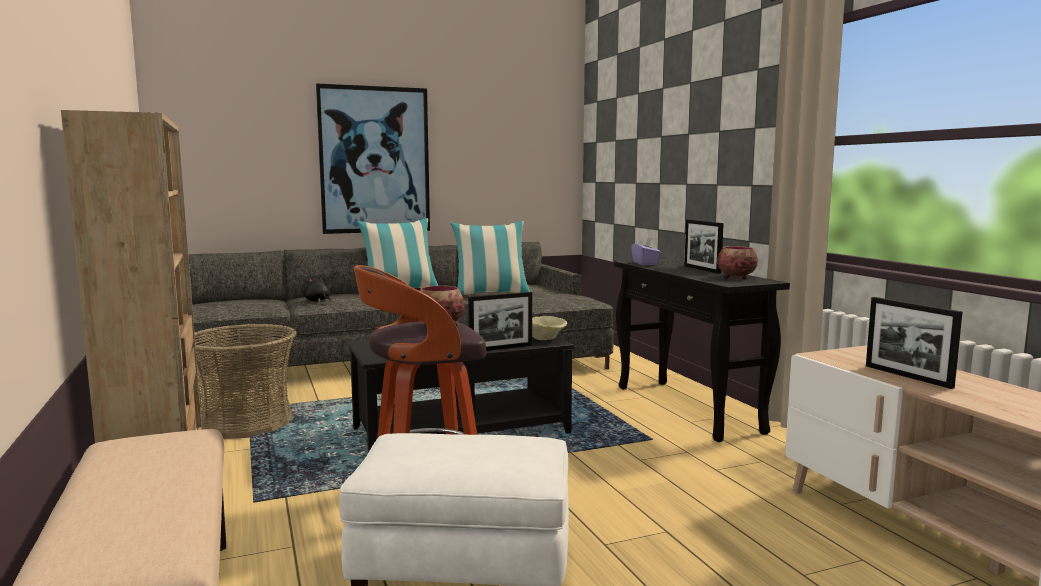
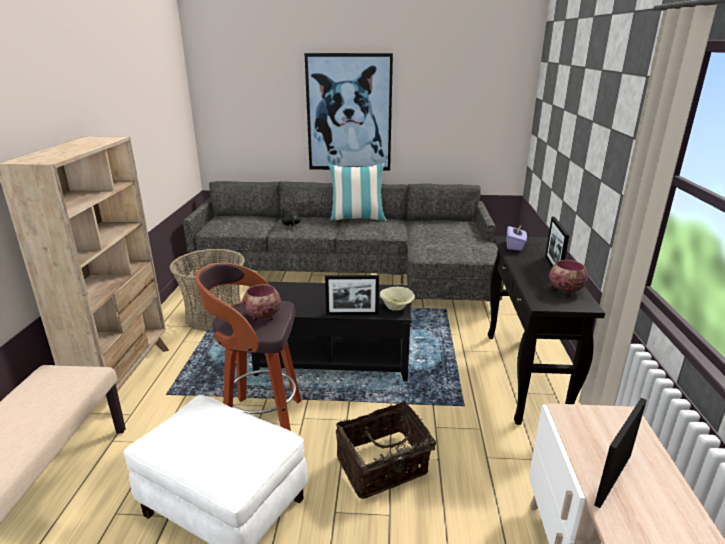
camera: 25 degrees right, 15 degrees up
(491, 294) = (420, 232): pillow -> none
(619, 499) = (383, 467): none -> basket
(907, 376) = (613, 479): picture frame -> picture frame turned 45 degrees clockwise

